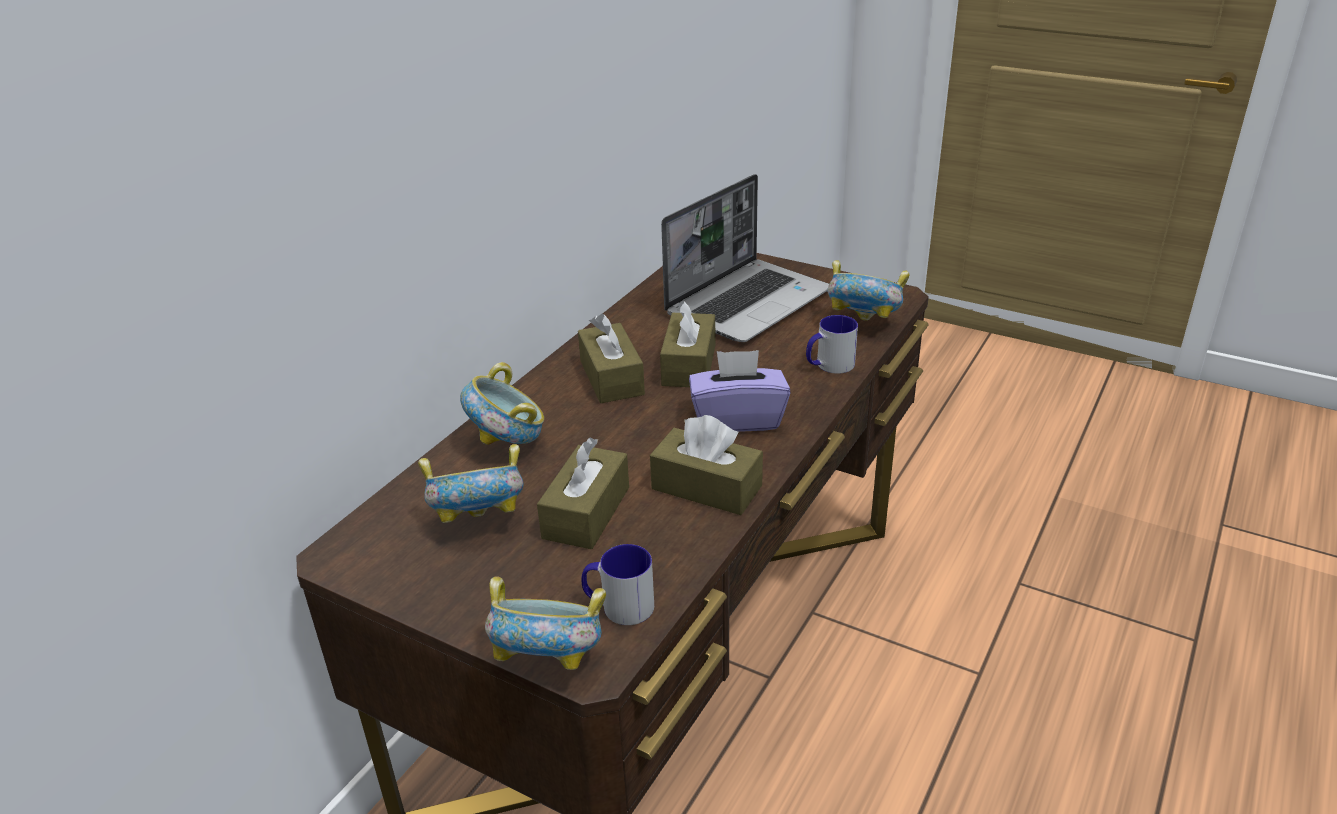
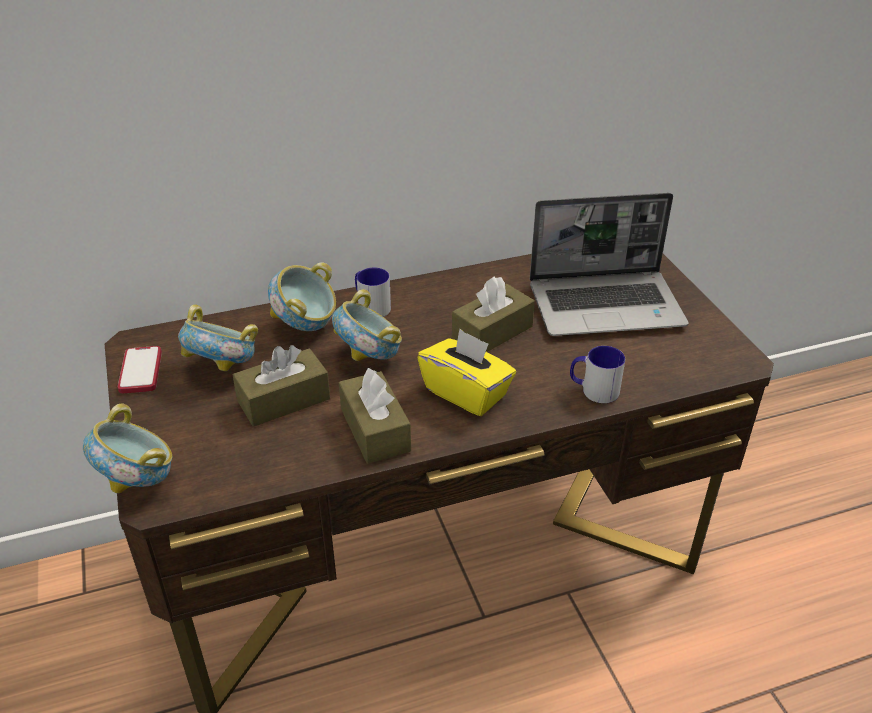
camera: 40 degrees right, 5 degrees up
(389, 574) = (140, 371): none -> phone
(611, 377) = (428, 313): brown tissue box -> none
(618, 606) = (216, 474): mug -> mug (370, 306)
(737, 419) = (466, 392): purple tissue box -> yellow tissue box
(863, 324) = (674, 370): bowl -> bowl (369, 358)

